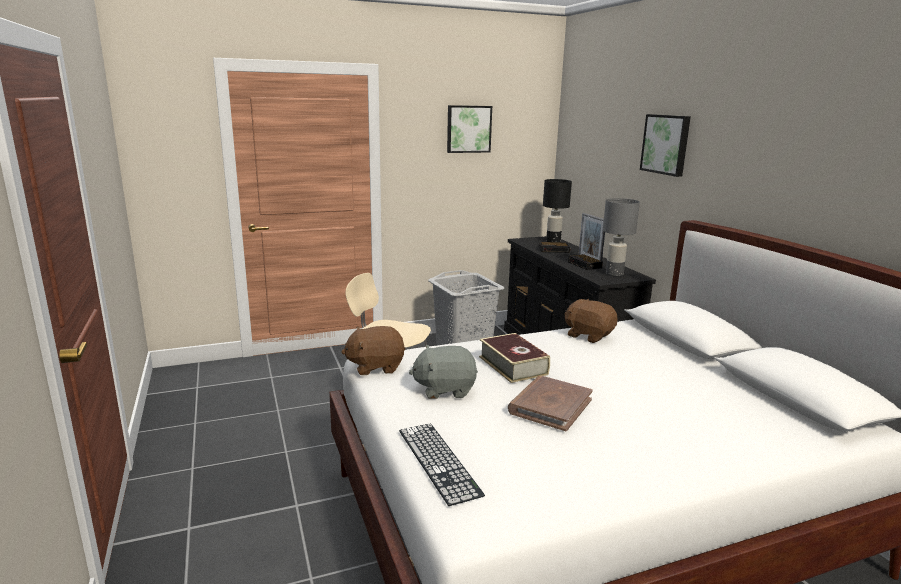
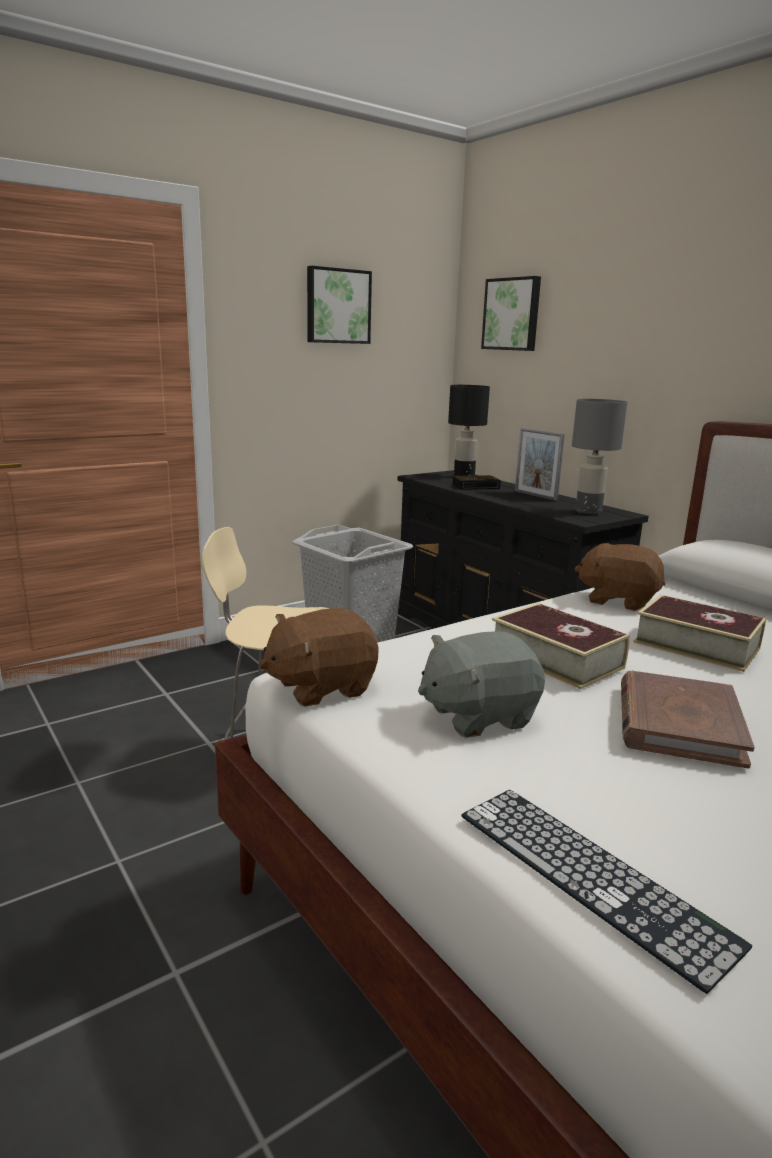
camera: 15 degrees left, 0 degrees up
(585, 265) = (537, 502): alarm clock -> none
(609, 367) = (696, 645): none -> book
(666, 144) = (661, 314): picture -> picture (512, 314)

